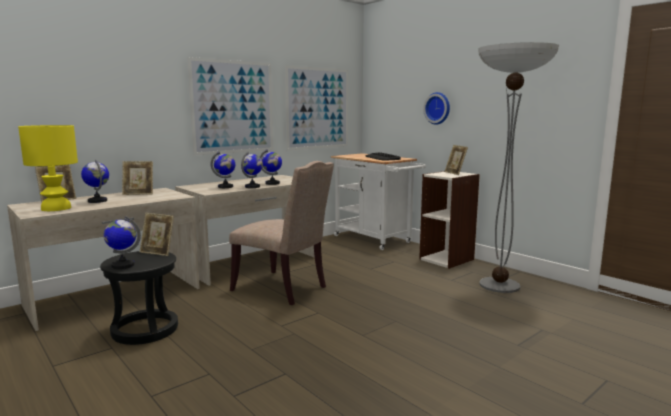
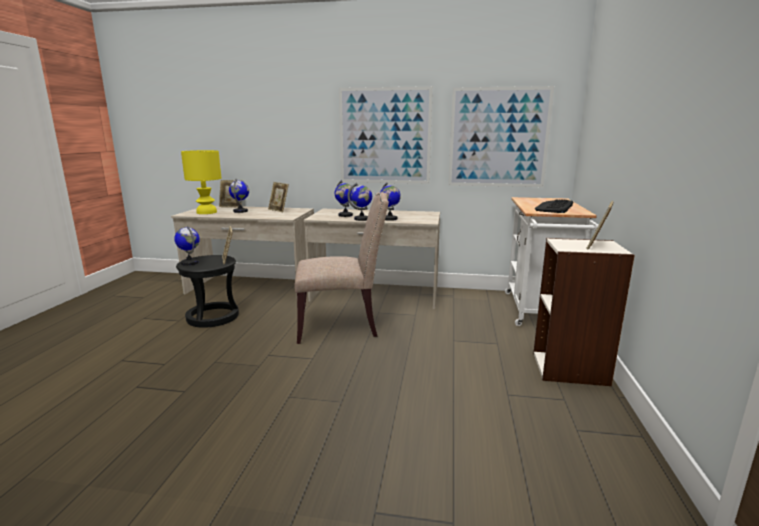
camera: 50 degrees right, 5 degrees up
(283, 289) = (341, 326): beige chair -> beige chair turned 90 degrees counterclockwise
(438, 108) = (623, 141): wall clock -> none
(499, 285) = (555, 435): floor lamp -> none

